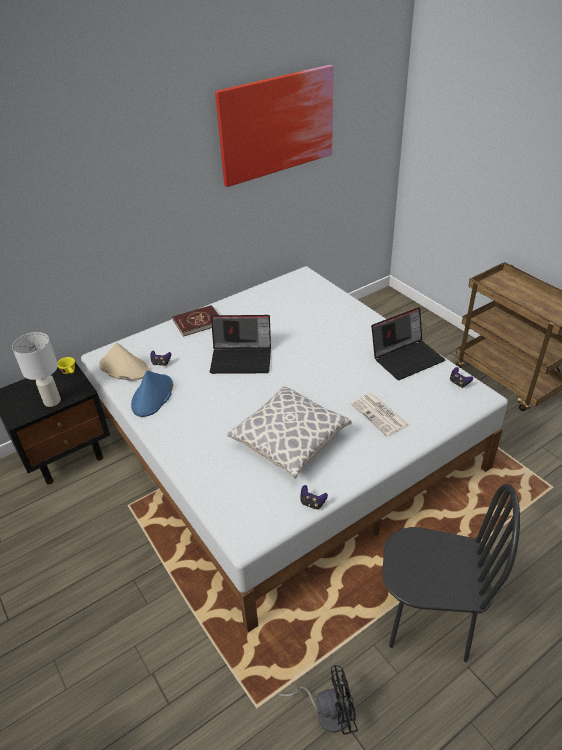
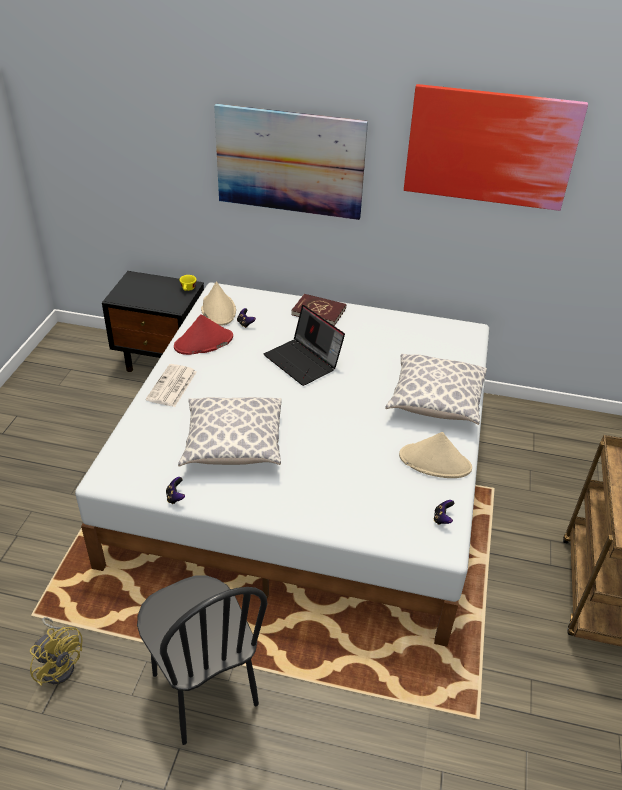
camera: 45 degrees right, 0 degrees up
(52, 401) = (149, 301): white table lamp -> none
(126, 203) = (290, 161): none -> picture
(152, 396) = (203, 342): blue hat -> red hat
(326, 711) = (60, 663): black fan -> yellow fan
(353, 326) = (435, 402): none -> pillow
(380, 415) = (329, 484): newspaper -> newspaper (172, 386)
(407, 357) = (435, 462): laptop -> beige hat

